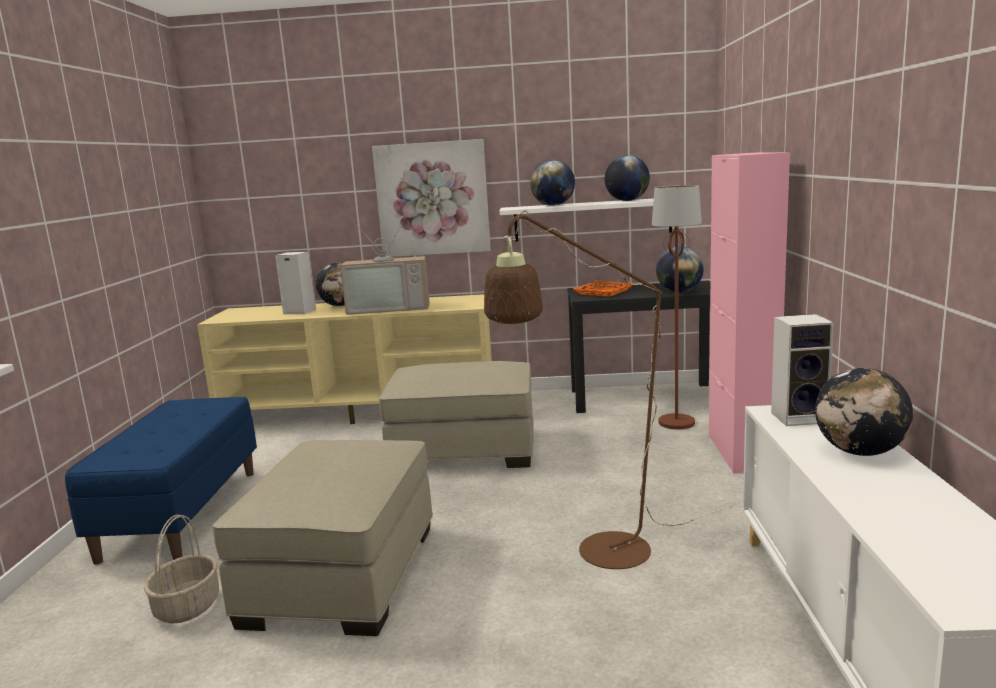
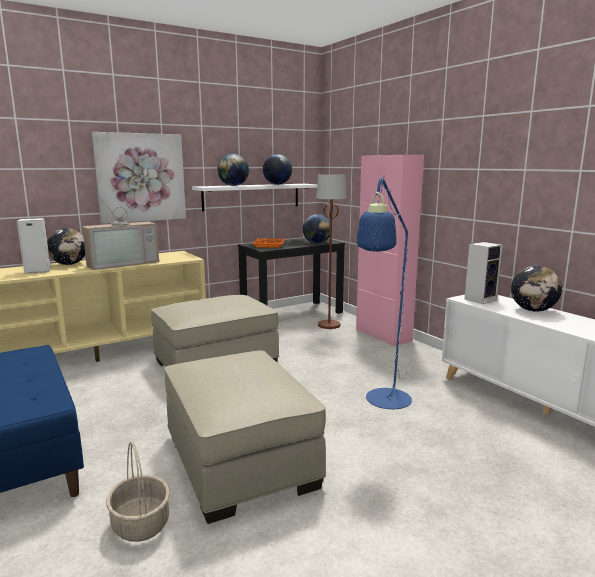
camera: 35 degrees left, 0 degrees up
(599, 556) = (385, 403): brown floor lamp -> blue floor lamp

